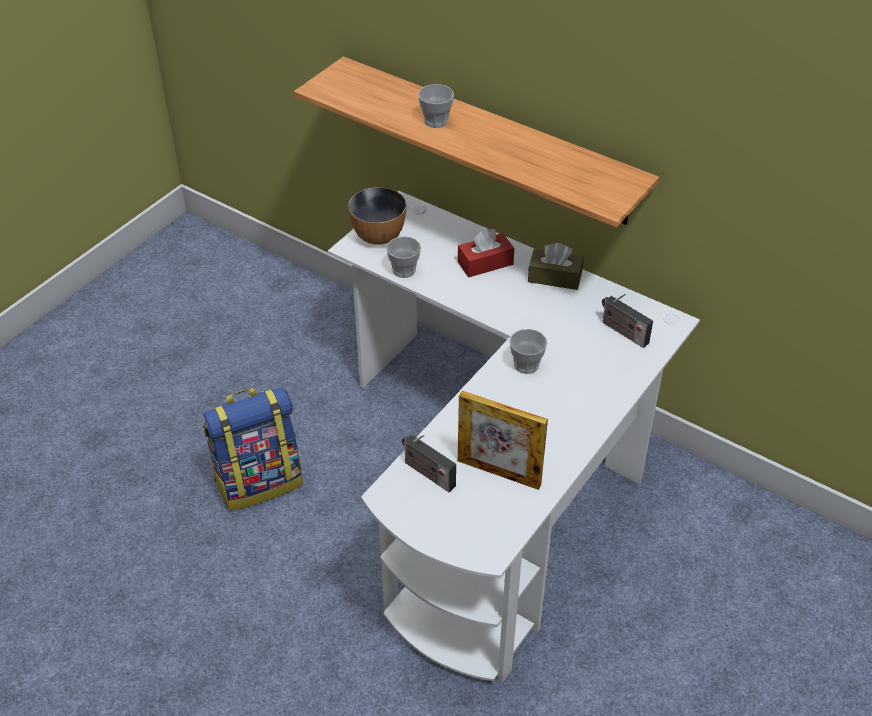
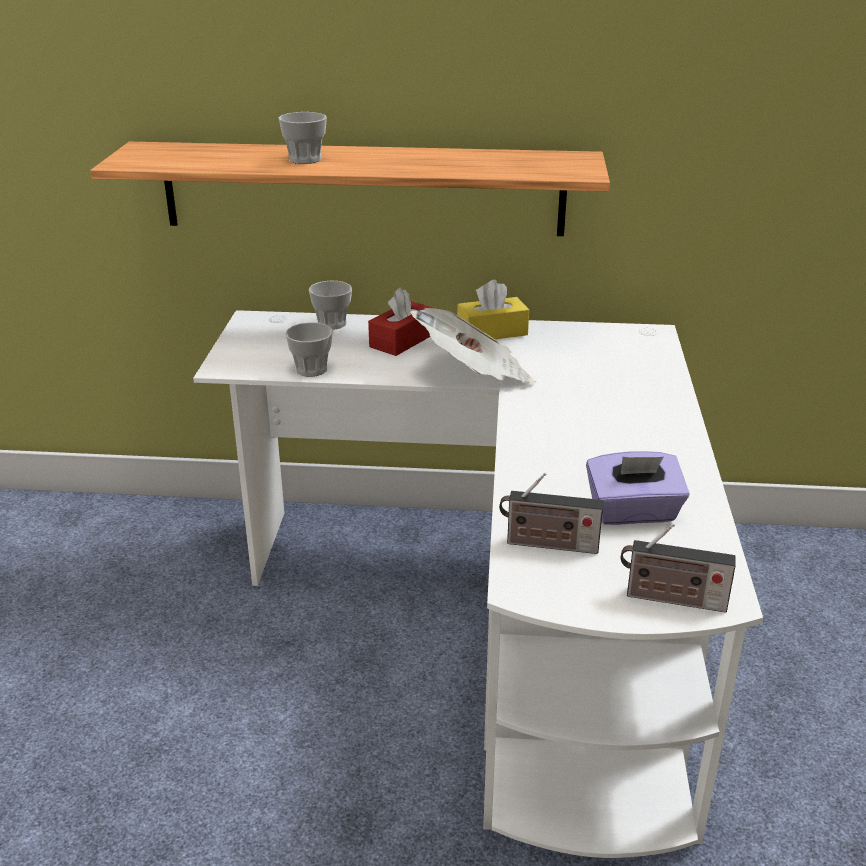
camera: 30 degrees left, 15 degrees down
(259, 481) = (188, 742): backpack -> none
(379, 236) = (249, 350): bowl -> none
(499, 472) = (633, 512): picture frame -> purple tissue box
(504, 317) = (474, 375): none -> newspaper
(526, 365) = (546, 407): cup -> cup (332, 323)
(554, 277) = (492, 332): brown tissue box -> yellow tissue box
(622, 332) = (614, 353): radio -> radio (671, 599)

